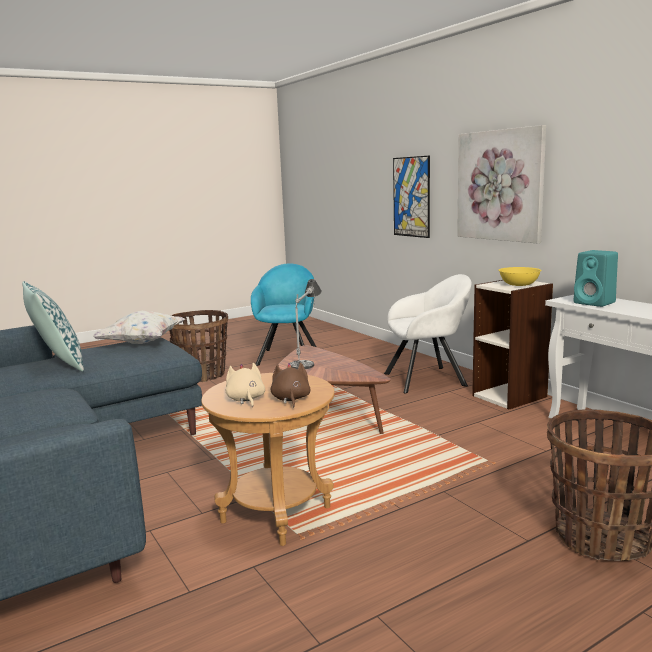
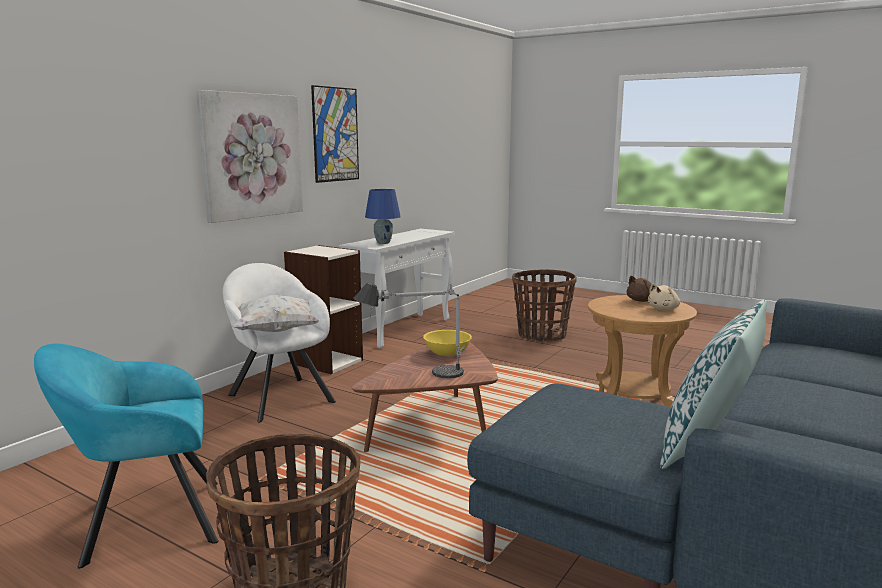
camera: 115 degrees left, 0 degrees up
(143, 343) = (543, 424): white pillow -> white pillow (275, 331)
(411, 197) = (105, 178): picture -> picture (335, 134)
(519, 285) = (328, 249): yellow bowl -> yellow bowl (447, 353)
(595, 303) = (383, 243): turquoise speaker -> blue table lamp

